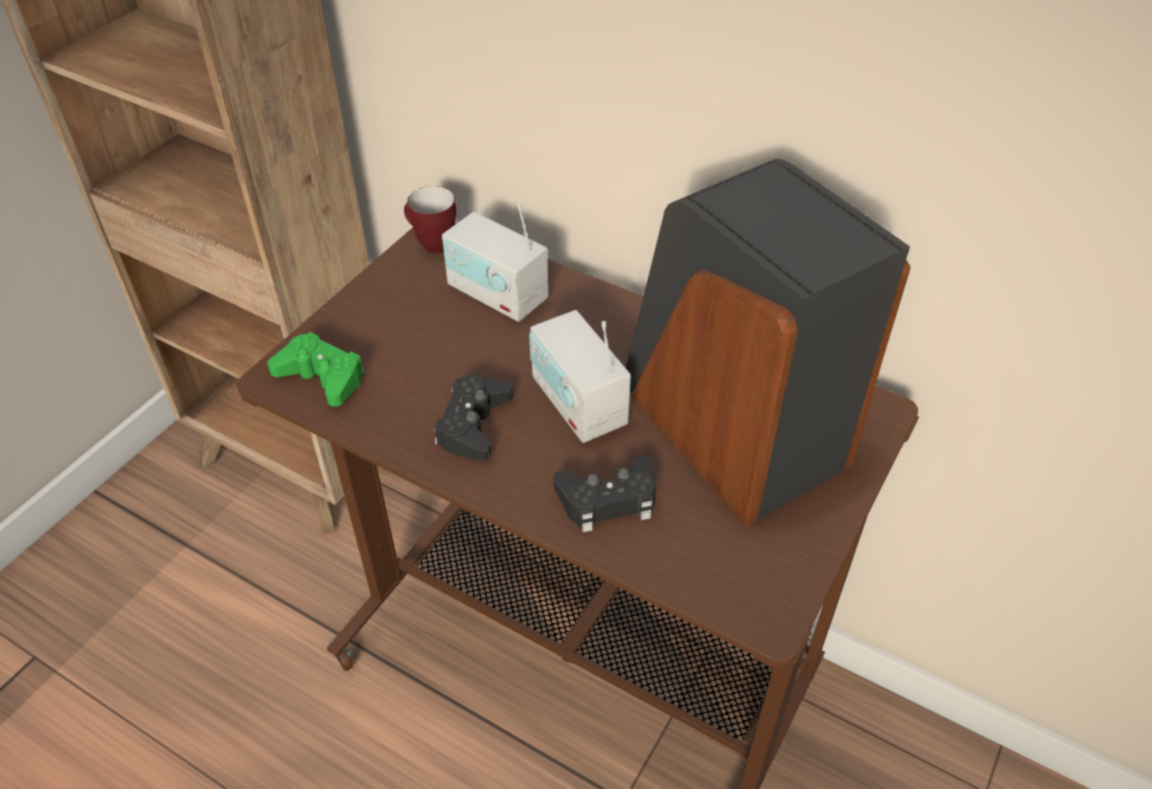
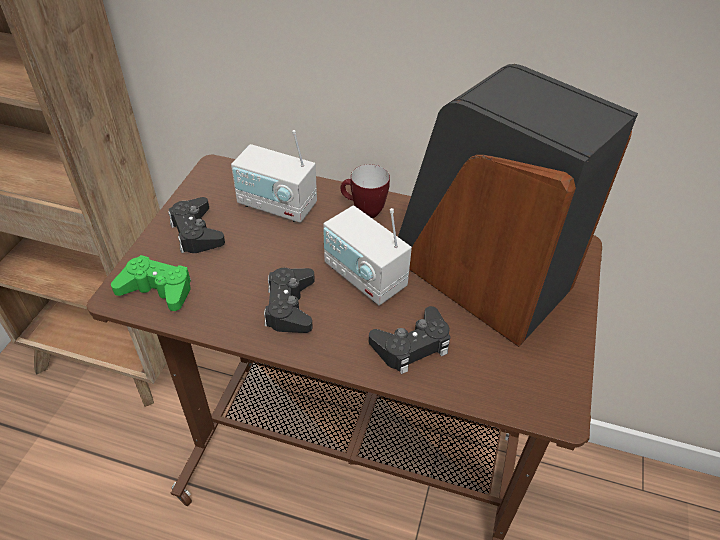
camera: 15 degrees left, 0 degrees up
(388, 314) = (196, 232): none -> black game controller
(430, 244) = (214, 175): mug -> mug (363, 211)

